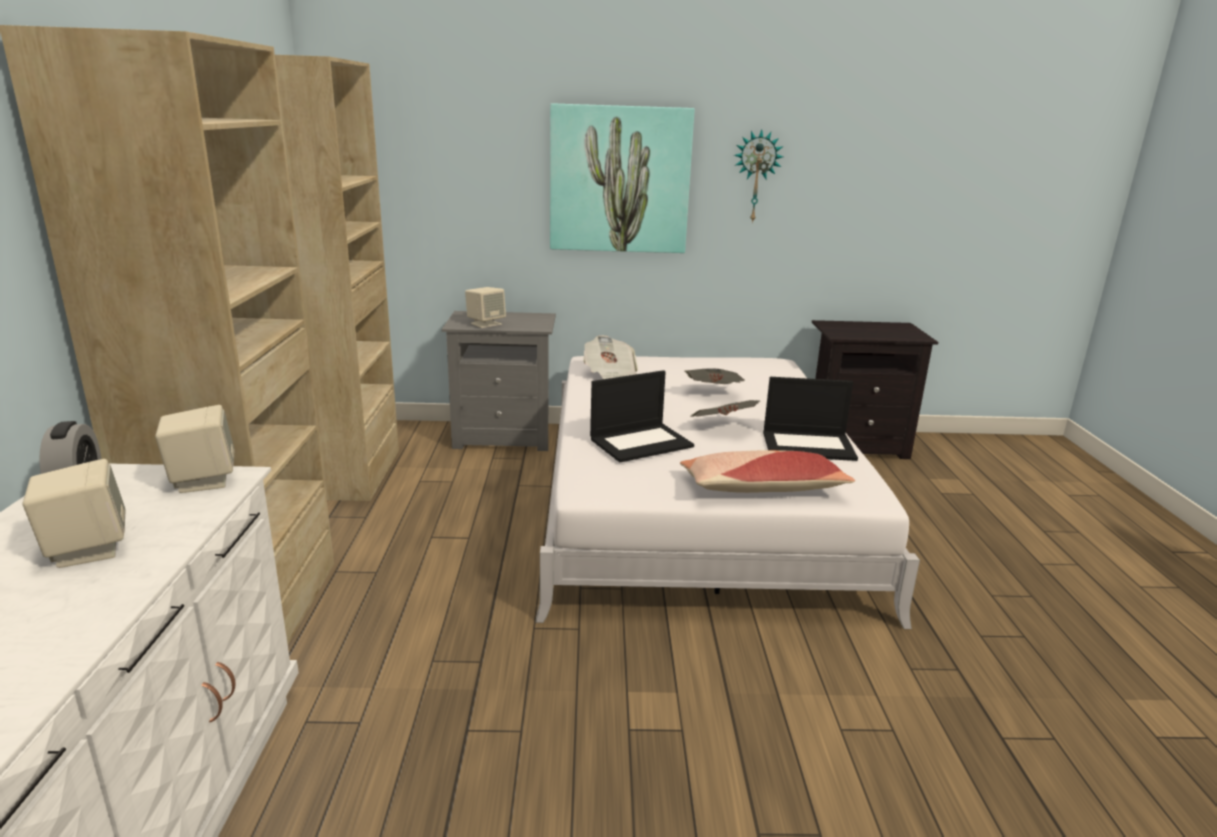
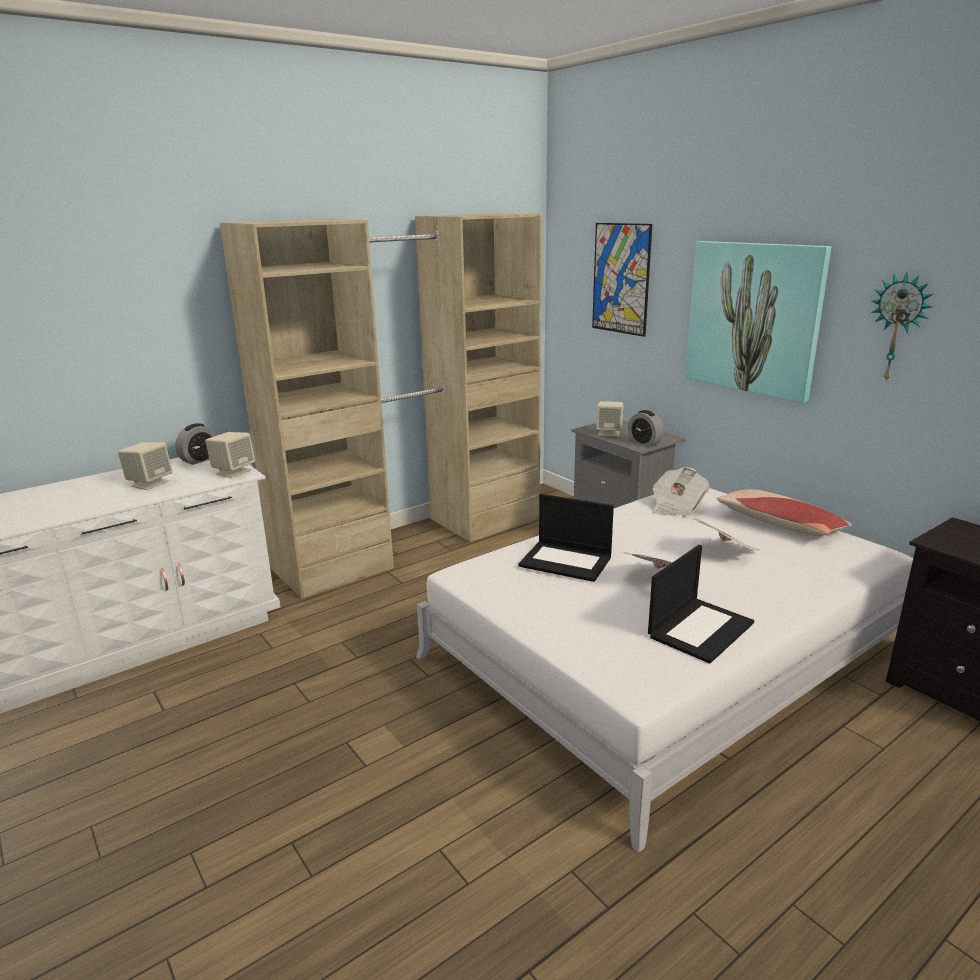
camera: 55 degrees right, 0 degrees up
(441, 148) = (621, 279): none -> picture
(534, 324) = (644, 442): none -> alarm clock
(762, 488) = (570, 634): pillow -> pillow (778, 524)
(809, 445) = (700, 629): laptop -> laptop turned 105 degrees counterclockwise

